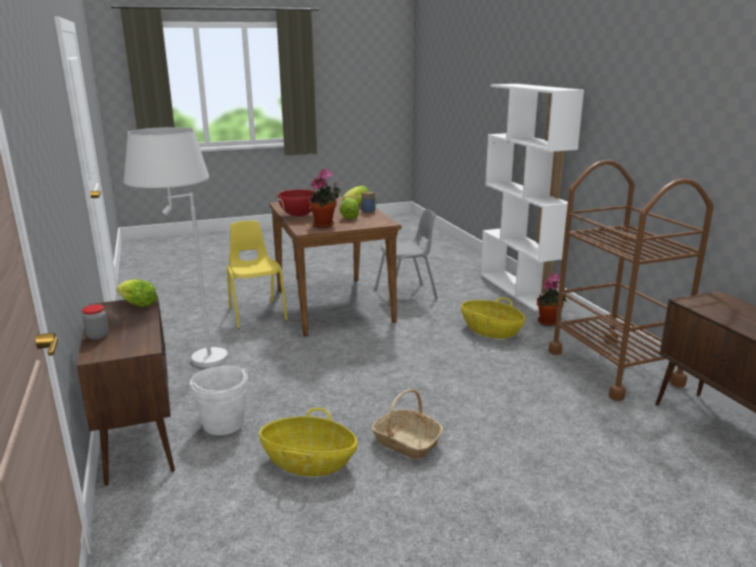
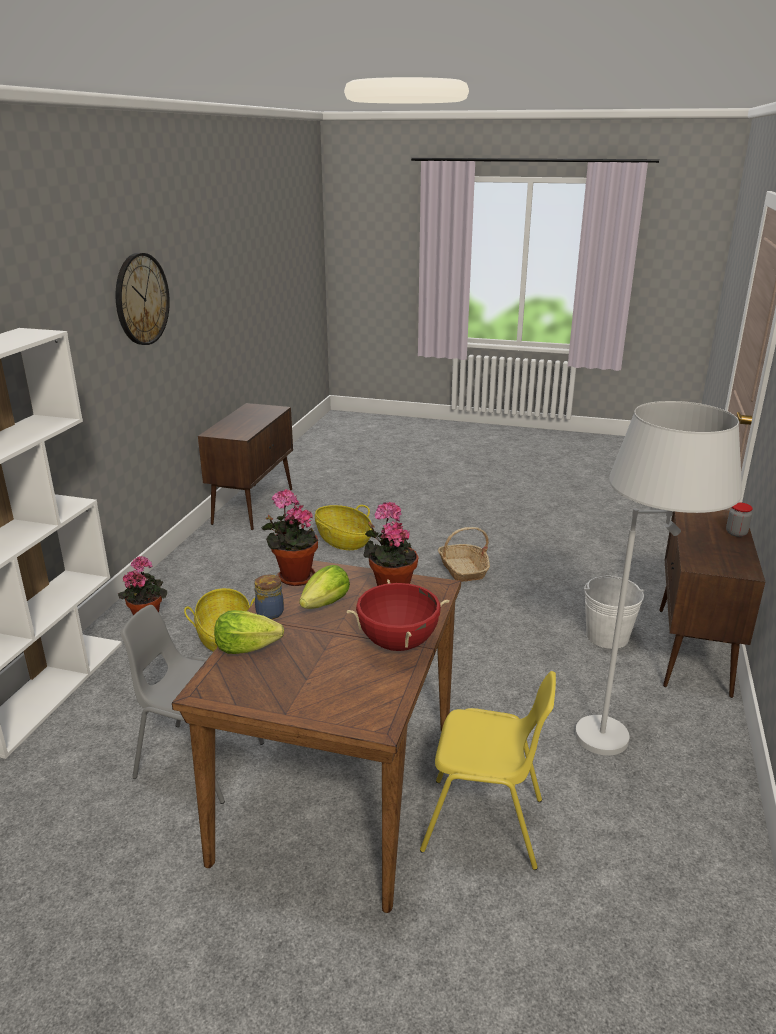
camera: 145 degrees left, 5 degrees up
(138, 305) = (702, 561): lettuce -> none
(257, 314) = (484, 825): yellow chair -> yellow chair turned 90 degrees counterclockwise
(309, 462) = (548, 582): basket -> basket (343, 540)
(382, 220) = (293, 577): none -> potted plant
(613, 367) = (213, 559): brown cart -> none
(700, 110) = (141, 299): none -> wall clock

